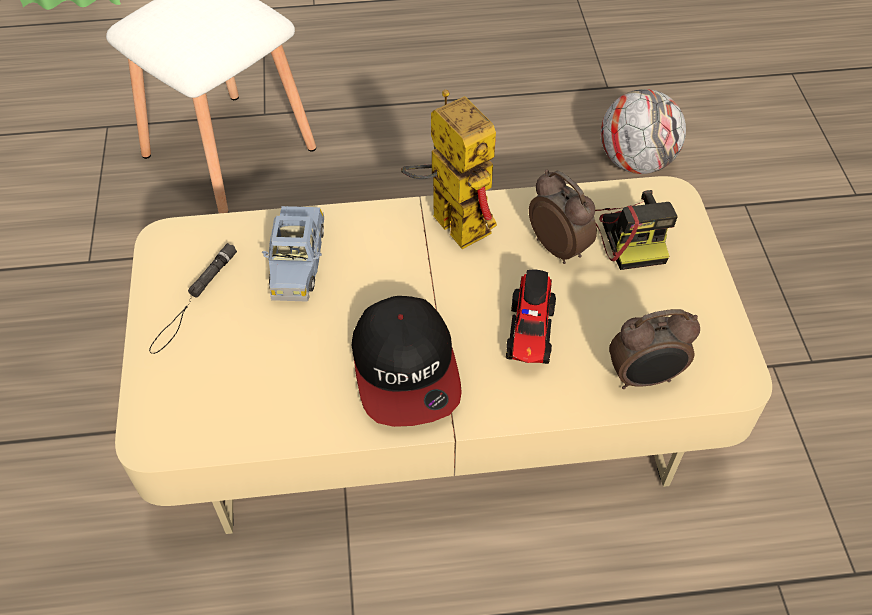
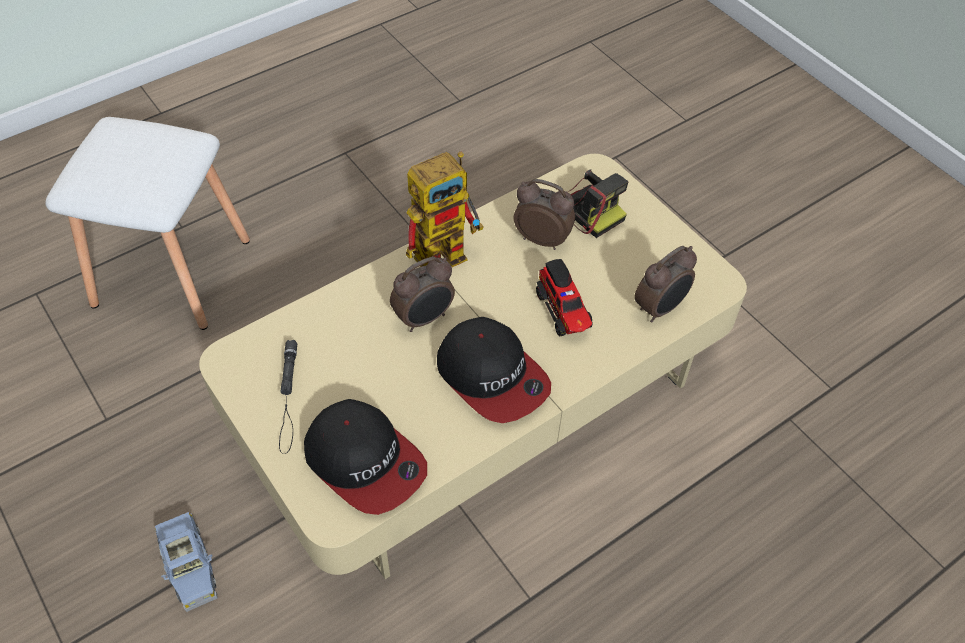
camera: 30 degrees left, 0 degrees up
(220, 397) = (365, 461): none -> cap
(297, 261) = (351, 331): blue toy car -> blue toy car (189, 565)
(378, 279) = (424, 318): none -> alarm clock
(448, 219) = (447, 250): toy robot -> toy robot turned 120 degrees clockwise
(635, 161) = (517, 153): football -> none

